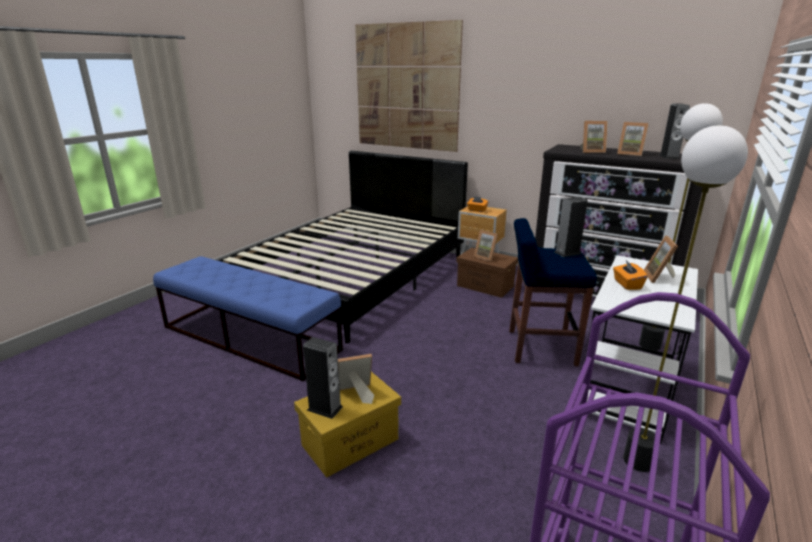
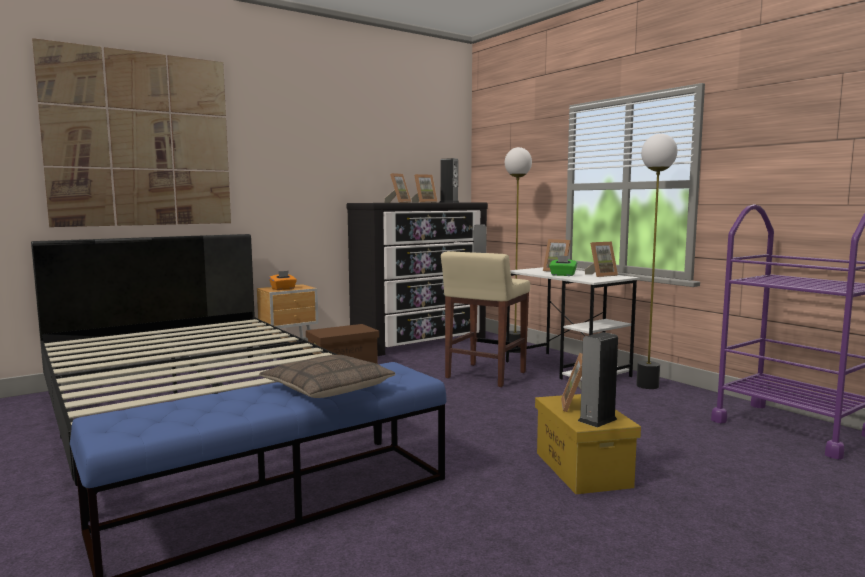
camera: 65 degrees left, 15 degrees down
(260, 290) = (327, 388): none -> pillow
(486, 257) = (341, 330): picture frame -> picture frame (601, 275)
(540, 347) = (484, 375): blue stool -> beige stool
(627, 284) = (562, 275): orange tissue box -> green tissue box

